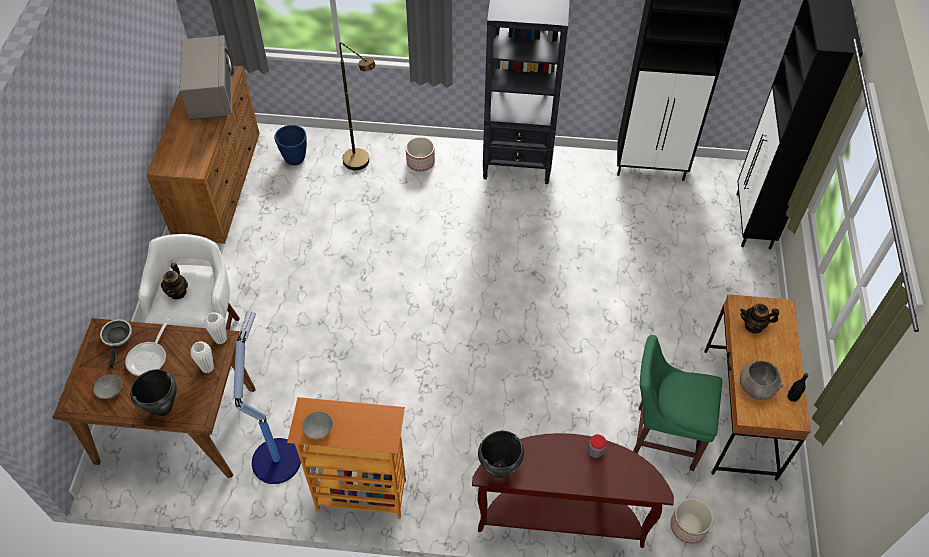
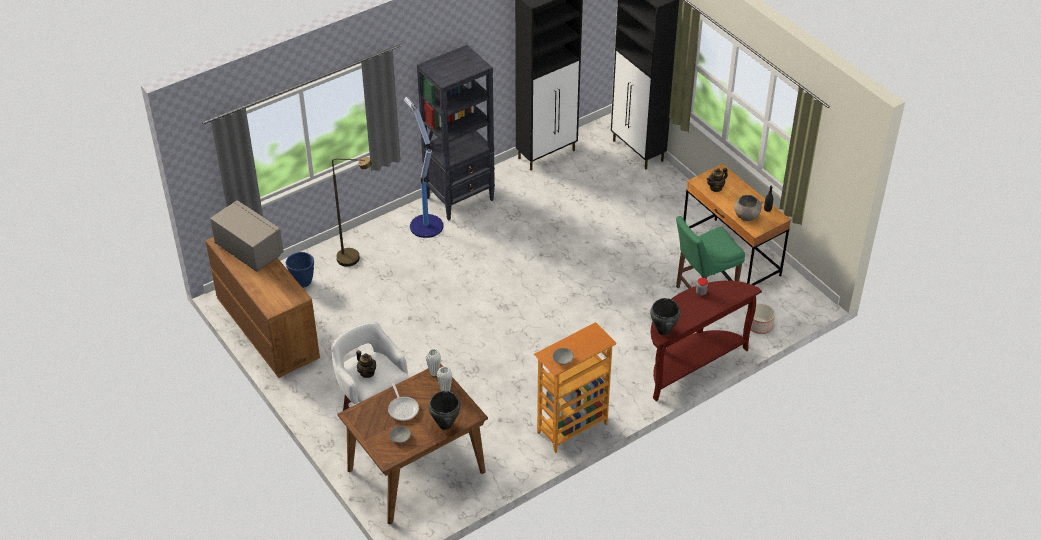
camera: 40 degrees left, 10 degrees down
(117, 338) = (369, 412): frying pan -> none
(277, 458) = (501, 445): floor lamp -> floor lamp (425, 225)
(420, 162) = (394, 234): planter -> none

